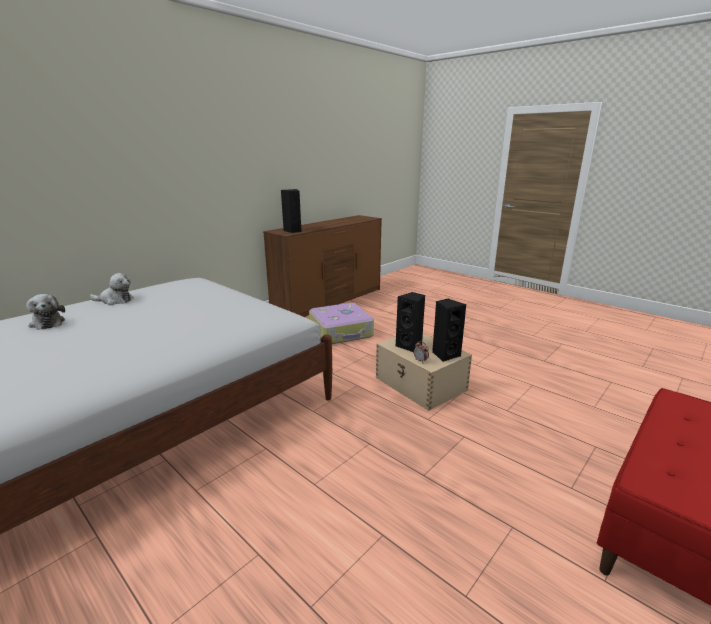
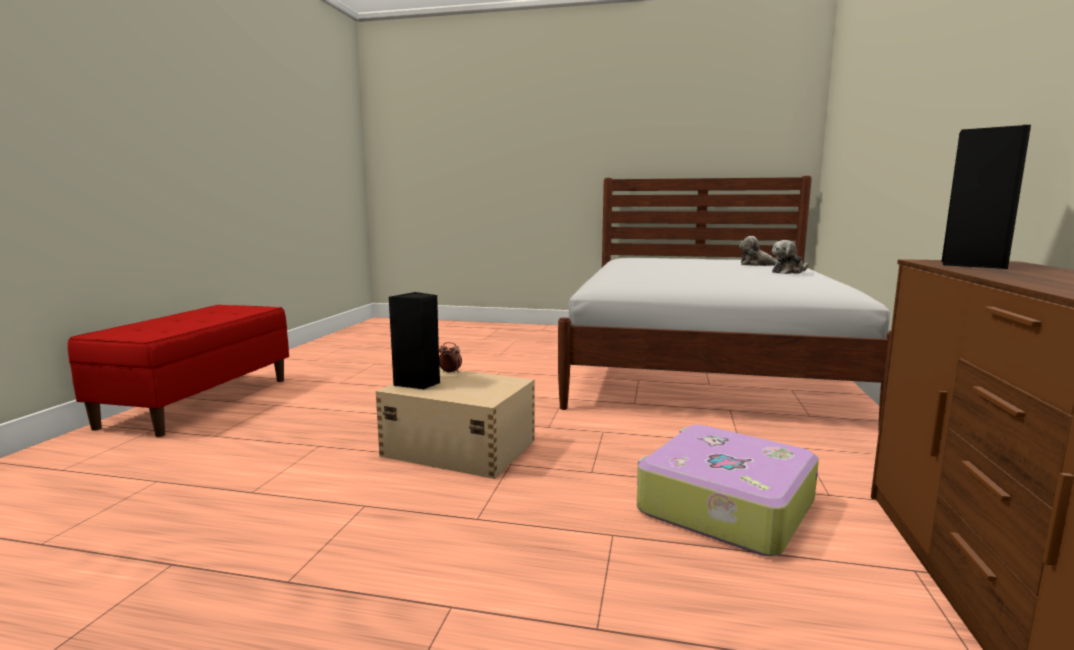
camera: 150 degrees right, 10 degrees down
(410, 346) = (479, 384): black speaker -> none

